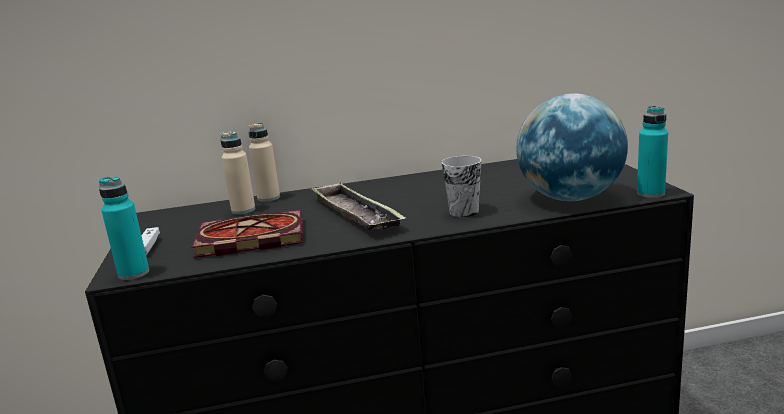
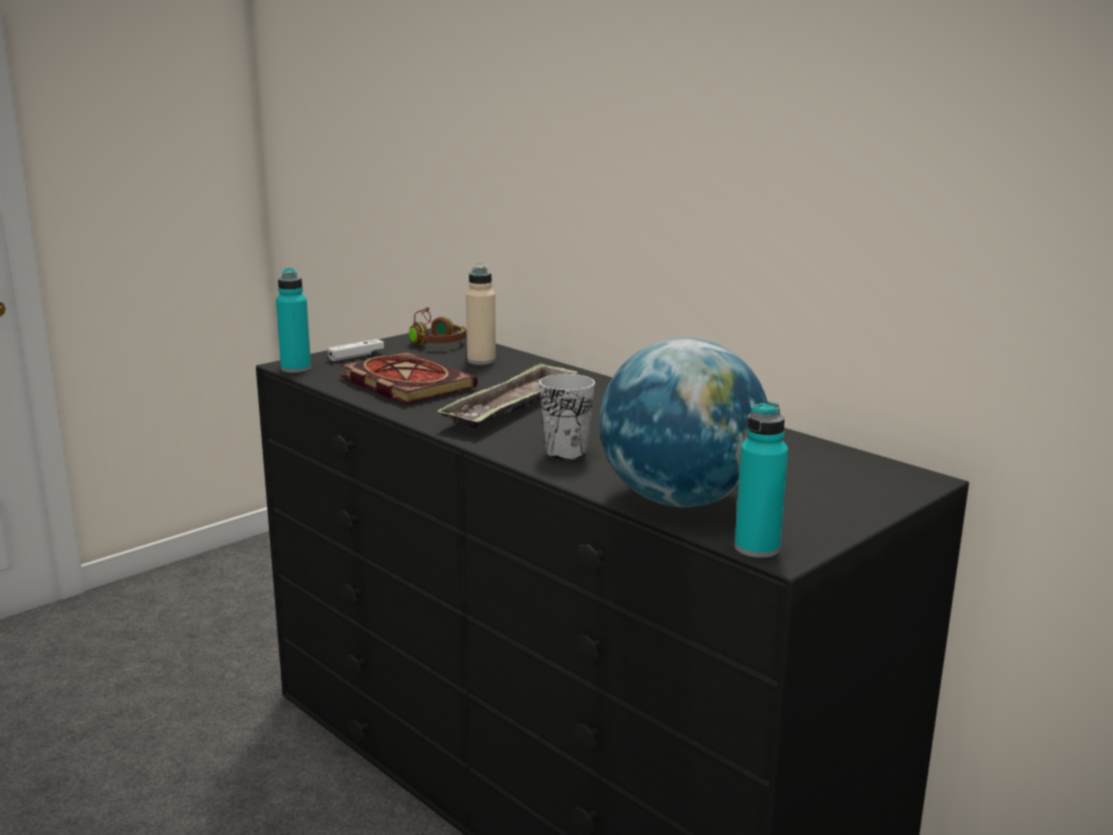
camera: 55 degrees right, 0 degrees up
(166, 218) = (435, 341): none -> brown headphones
(268, 198) = (528, 360): beige bottle -> none

